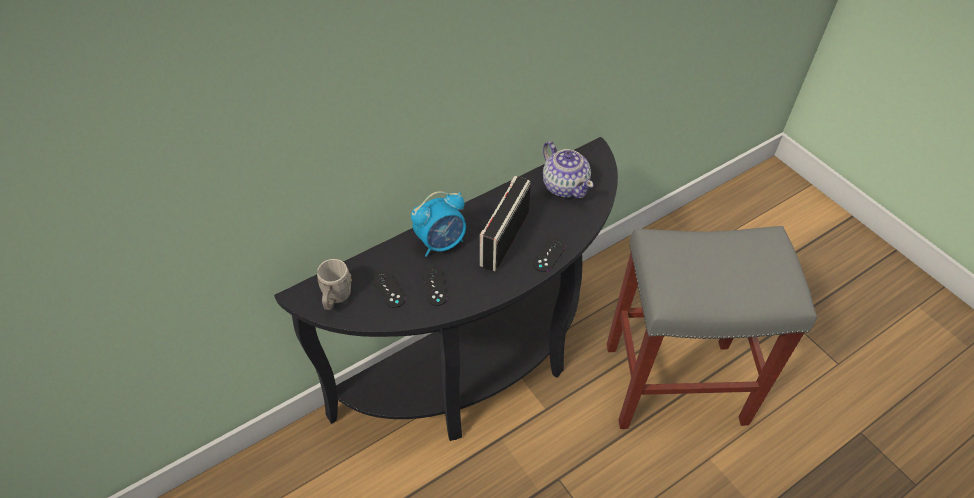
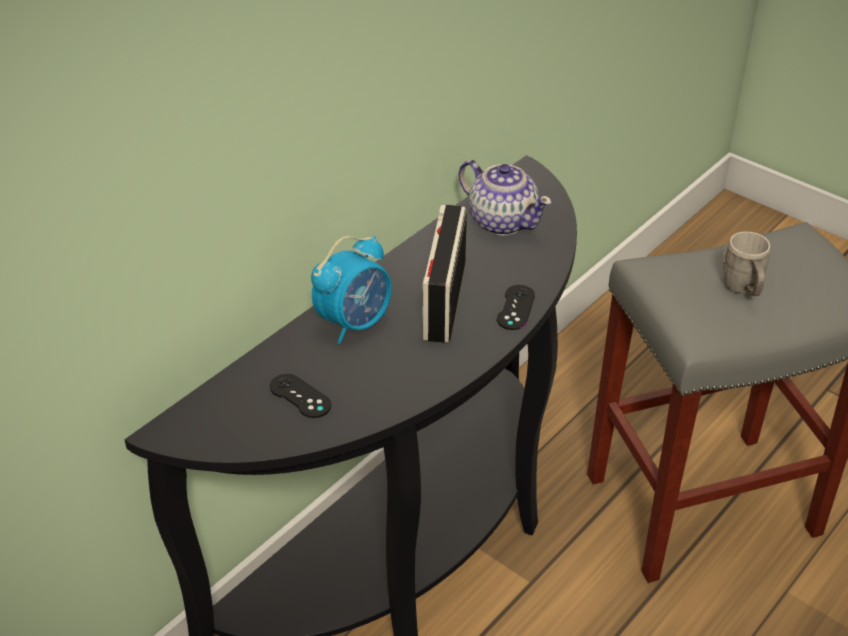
camera: 15 degrees left, 10 degrees down
(335, 298) = (224, 424): grey mug -> grey mug (744, 289)
(434, 286) = (368, 378): black game controller -> none

